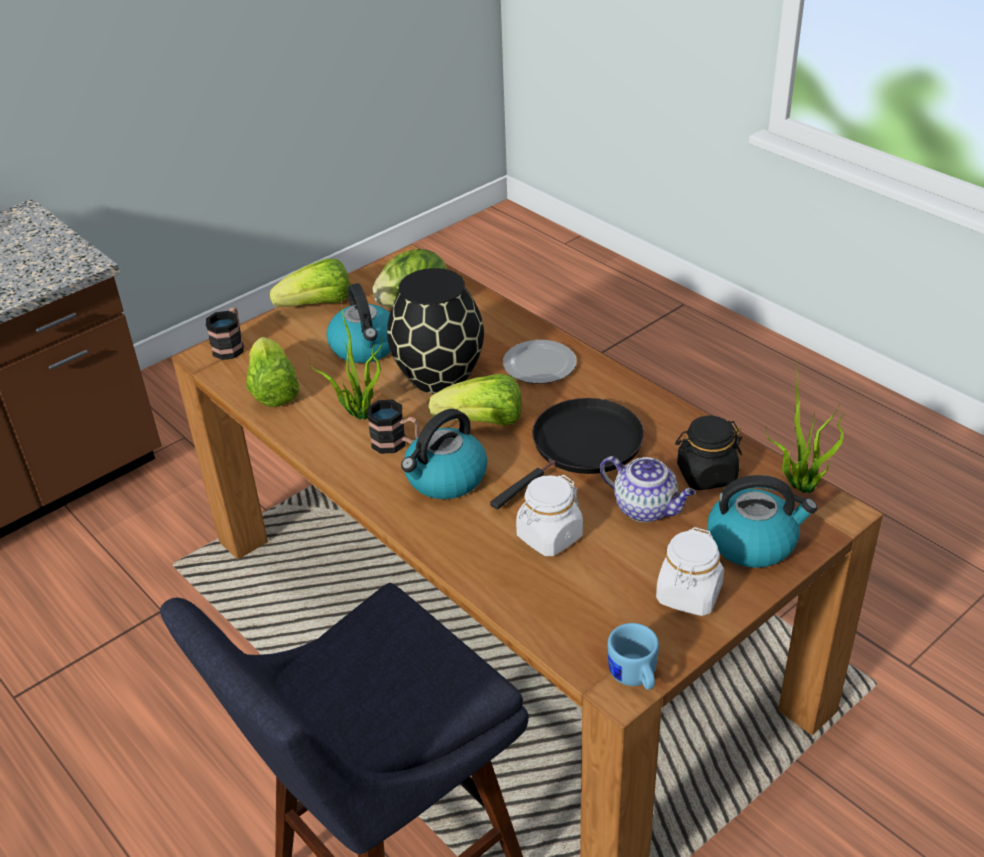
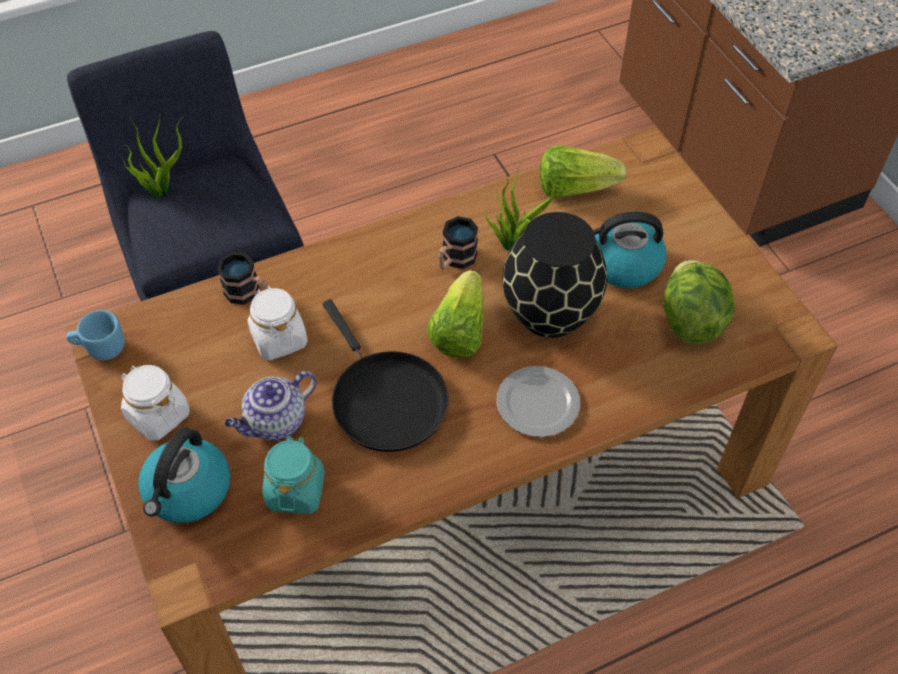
camera: 105 degrees right, 15 degrees up
(231, 346) = (659, 166): mug -> mug (248, 294)
(318, 305) = (718, 239): lettuce -> none
(445, 478) = (390, 284): kettle -> none
(706, 474) = (295, 490): black jar -> turquoise jar
(800, 485) = (238, 569): potted plant -> potted plant (162, 191)

